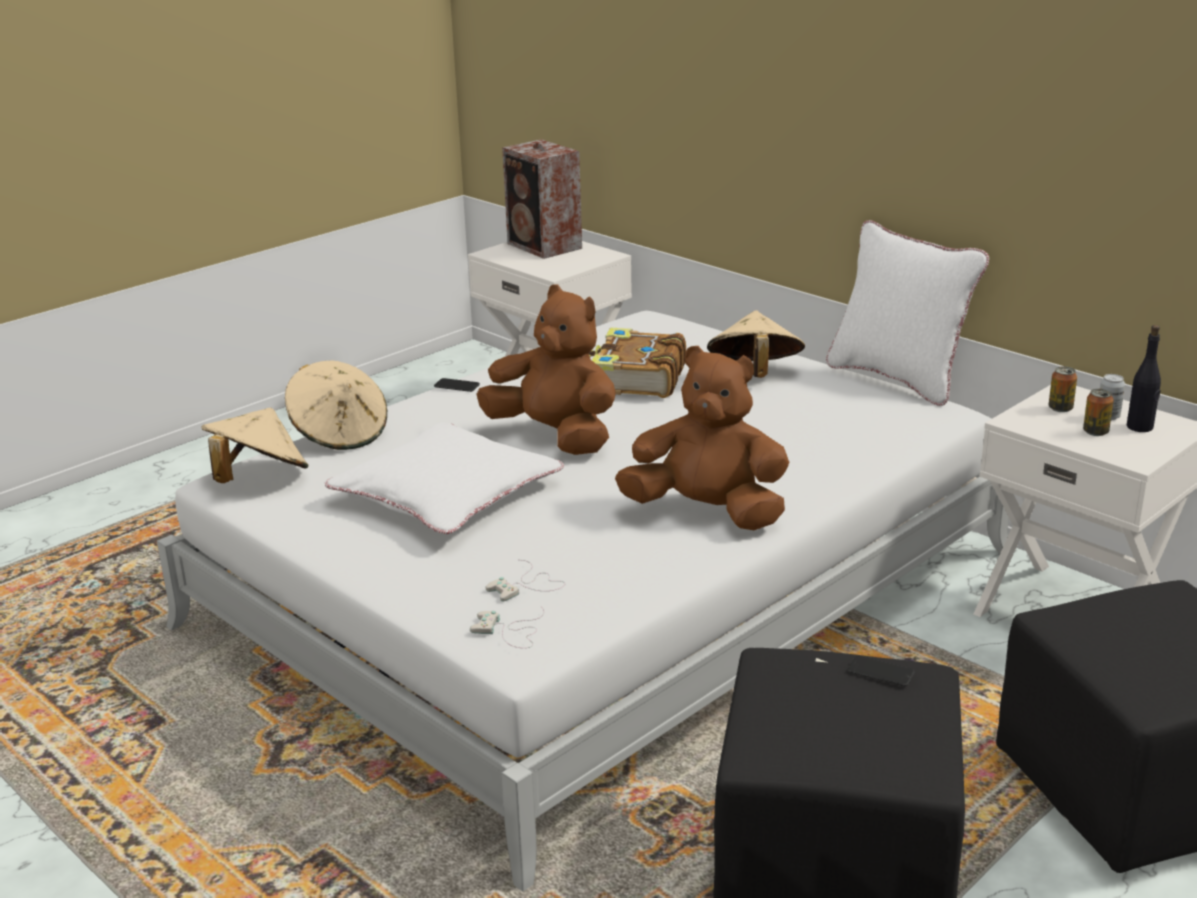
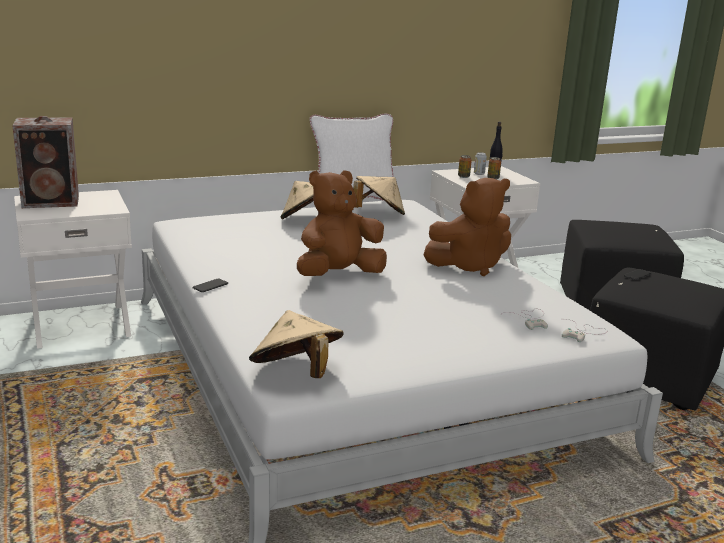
camera: 70 degrees left, 5 degrees down
(339, 434) = (247, 334): beige hat -> beige hat (379, 214)
(447, 494) = (389, 317): white pillow -> none
(636, 380) = (277, 243): book -> none
(707, 512) = (469, 266): brown plush toy -> brown plush toy turned 150 degrees counterclockwise

